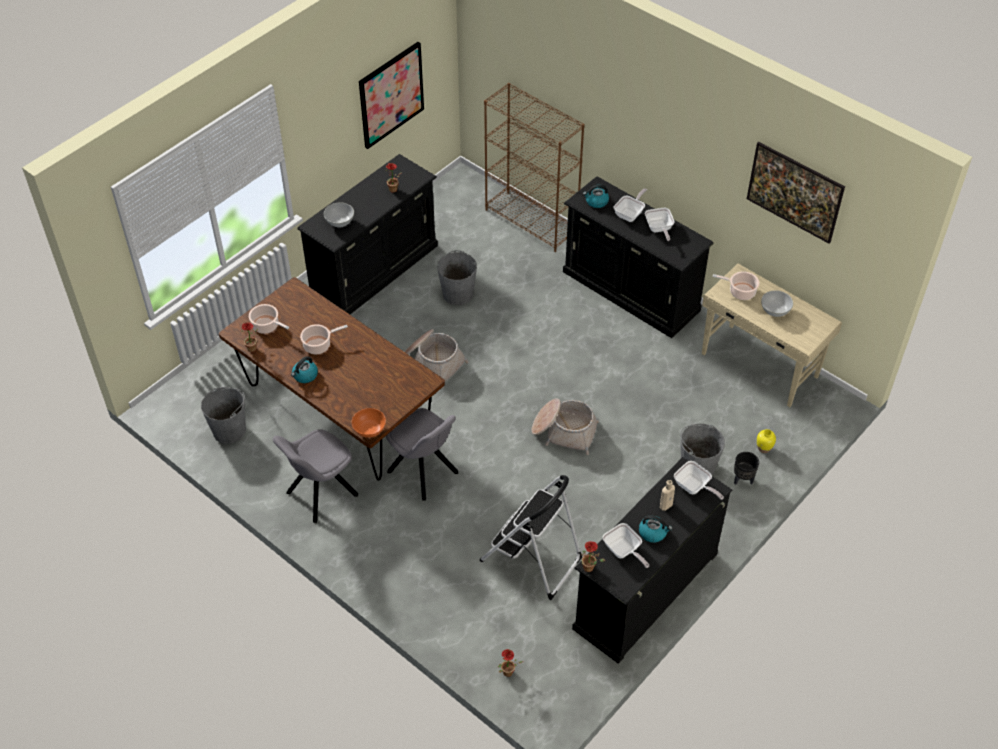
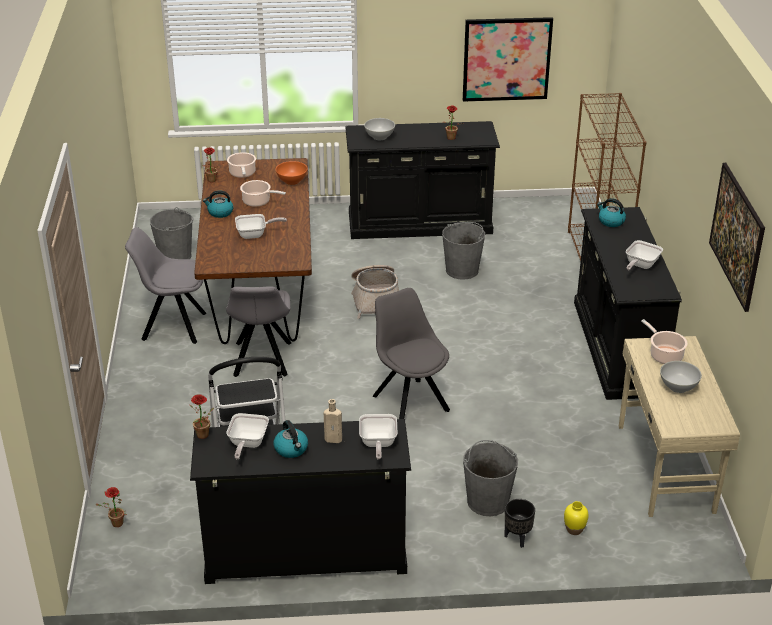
camera: 45 degrees right, 15 degrees down
(369, 430) = (208, 266): orange bowl -> orange bowl (291, 181)
(564, 431) = (409, 403): basket -> grey chair
(630, 214) = (629, 243): frying pan -> frying pan (255, 234)

